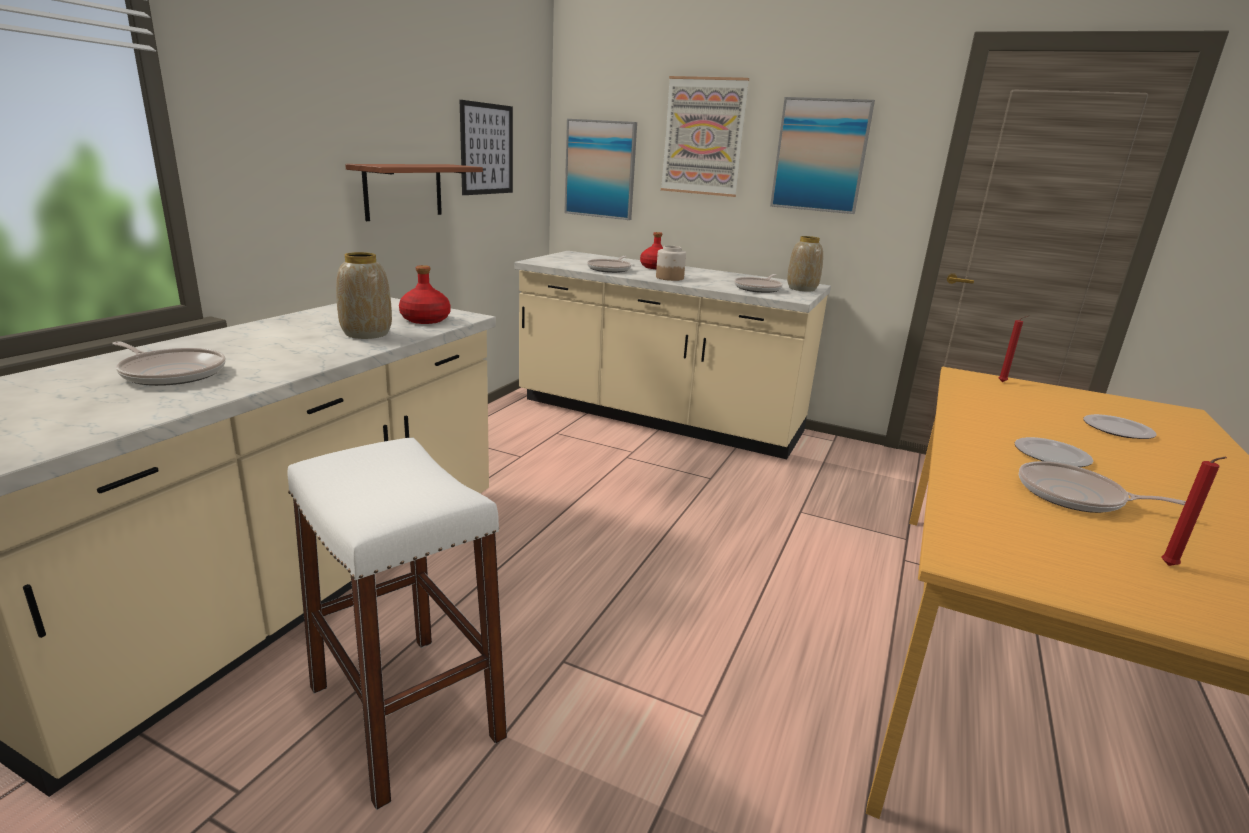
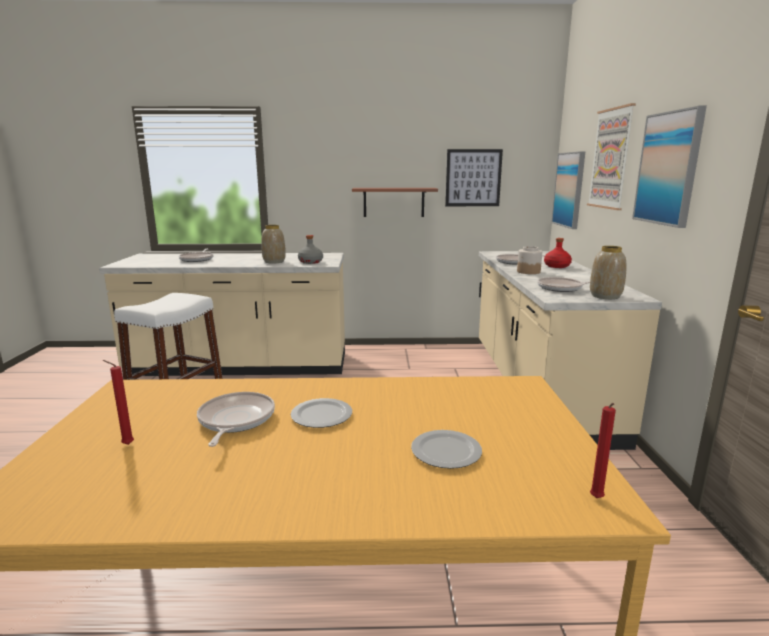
camera: 65 degrees right, 5 degrees down
(425, 320) = (310, 262): red bottle -> grey bottle
(1003, 382) = (533, 400): red candle -> red candle (596, 499)

